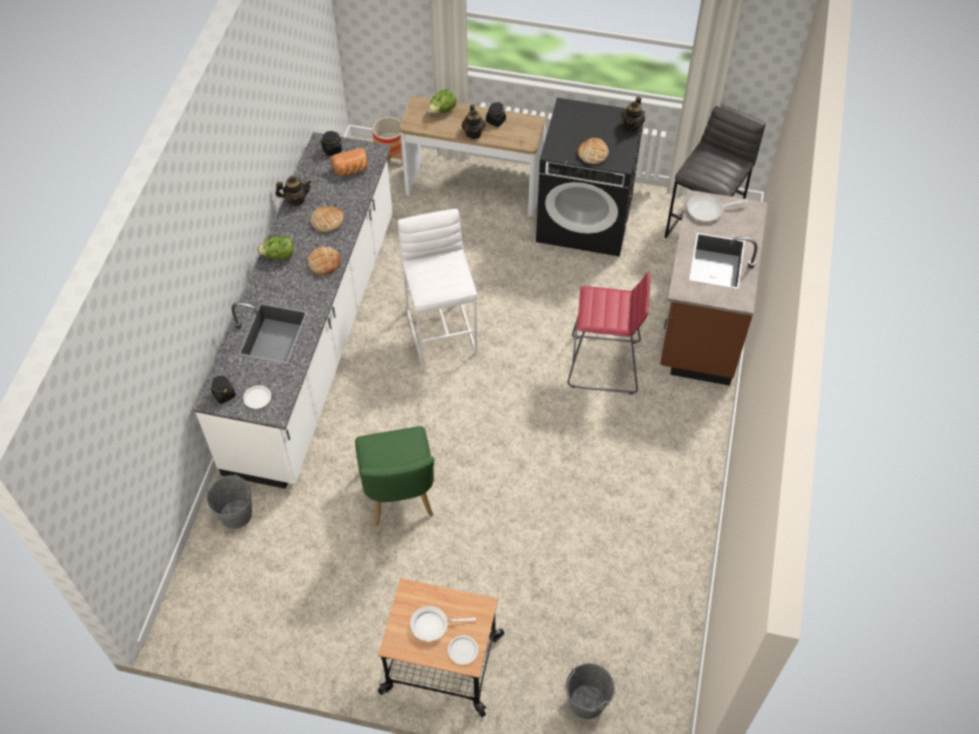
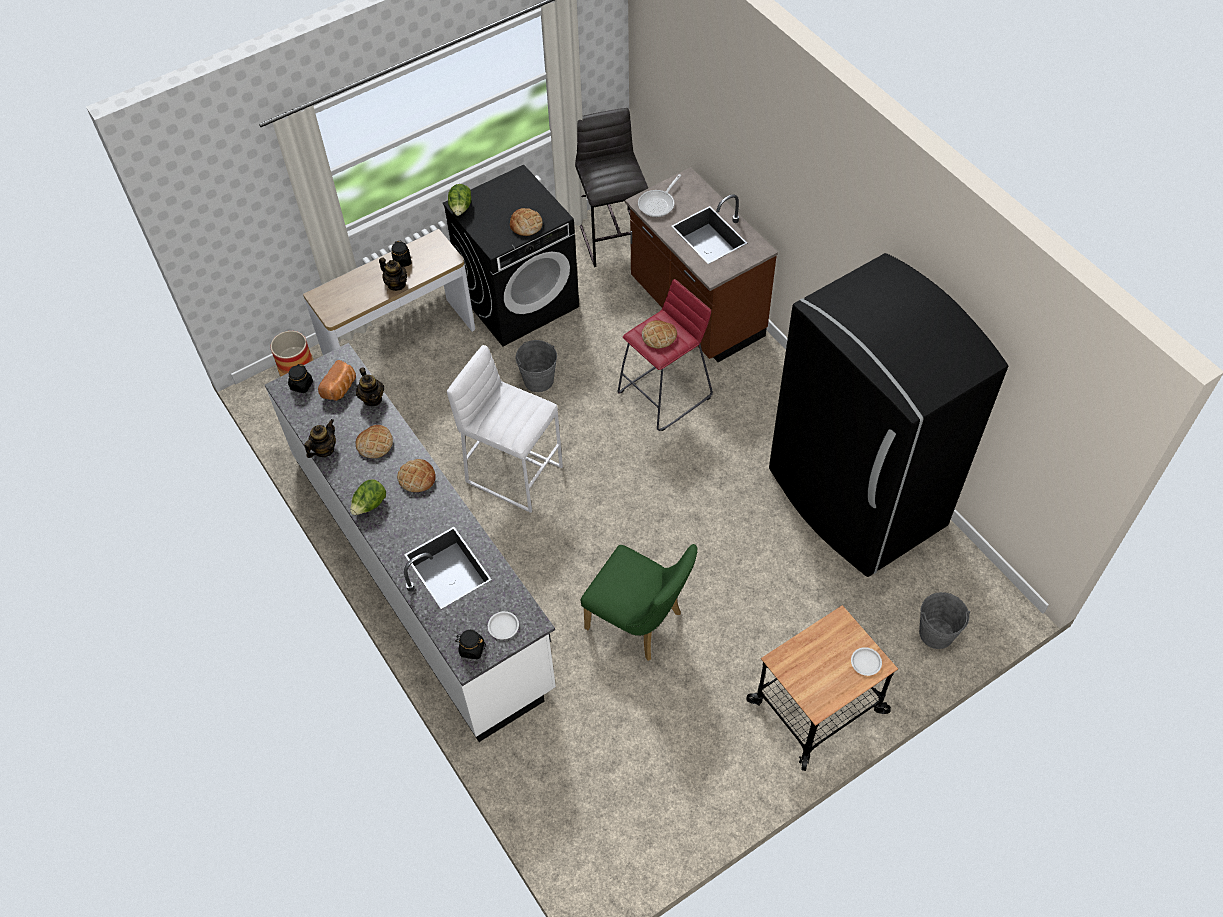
camera: 45 degrees left, 0 degrees up
(236, 514) = (530, 758): grey bucket -> grey bucket (538, 380)
(433, 625) = (825, 666): white frying pan -> none
(442, 111) = (347, 286): lettuce -> lettuce (461, 208)
(604, 306) = (659, 336): none -> bread
(632, 125) = (528, 182): teapot -> teapot (372, 398)
(647, 556) = (855, 500): none -> black fridge

